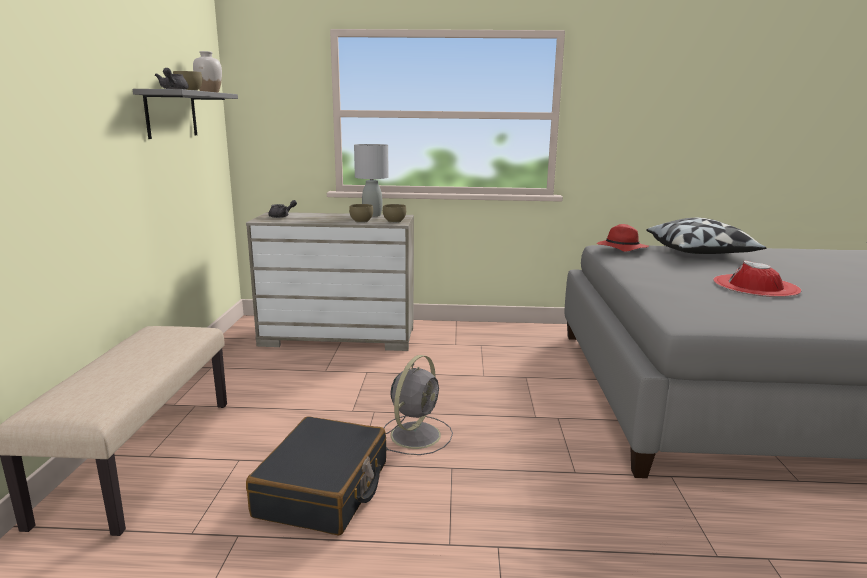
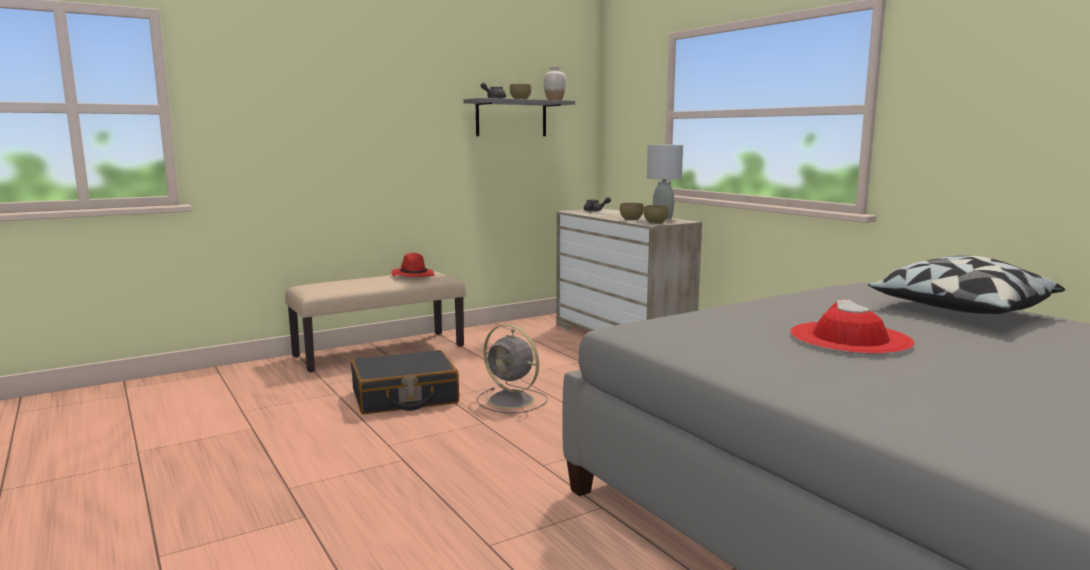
camera: 55 degrees right, 5 degrees down
(416, 434) = (512, 401): grey fan -> grey fan turned 45 degrees clockwise
(620, 248) = (862, 286): red hat -> red hat (413, 276)

